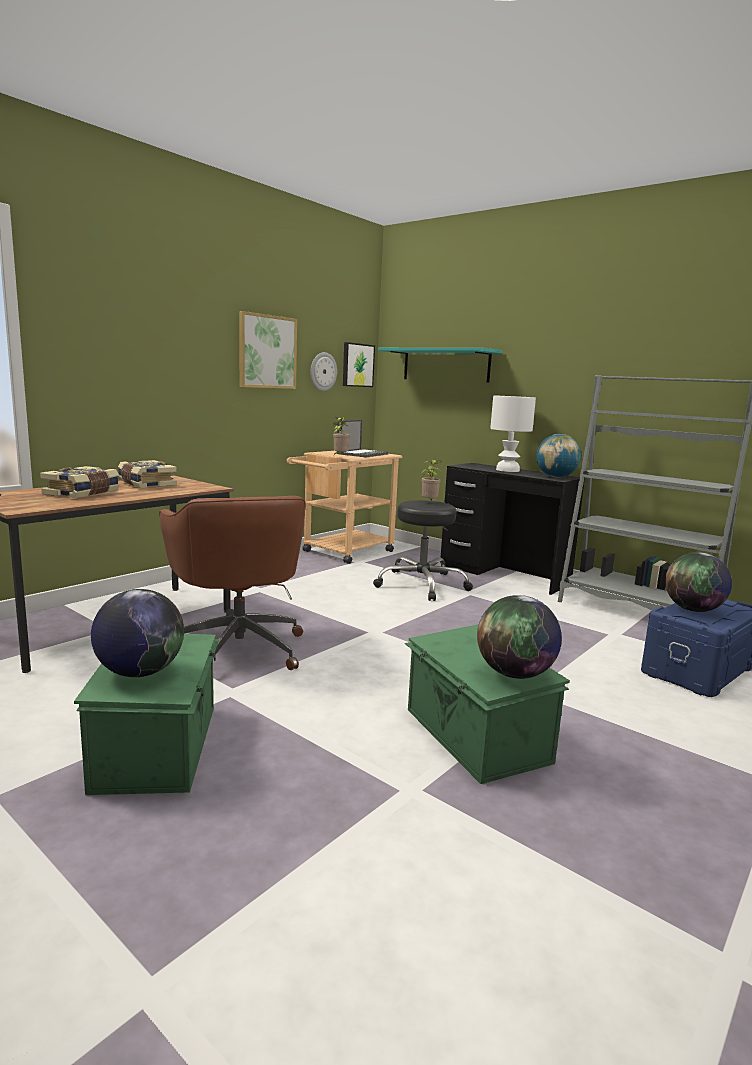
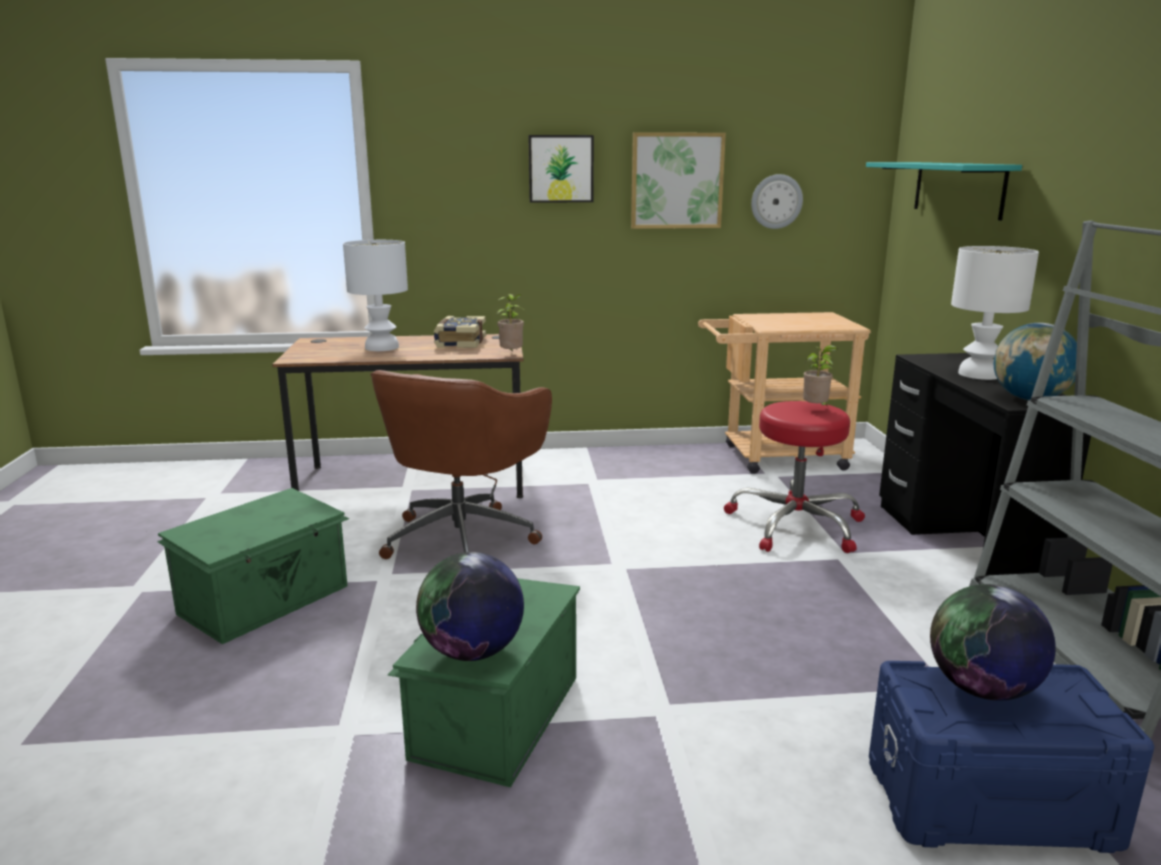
camera: 45 degrees right, 5 degrees up
(83, 493) = (381, 347): book -> white table lamp
(140, 672) = (228, 526): globe -> none
(340, 457) = (753, 325): potted plant -> potted plant (511, 355)
(357, 365) = (847, 188): picture -> picture (561, 169)
(363, 454) = (811, 322): laptop -> none
(422, 584) = (796, 526): black stool -> red stool

